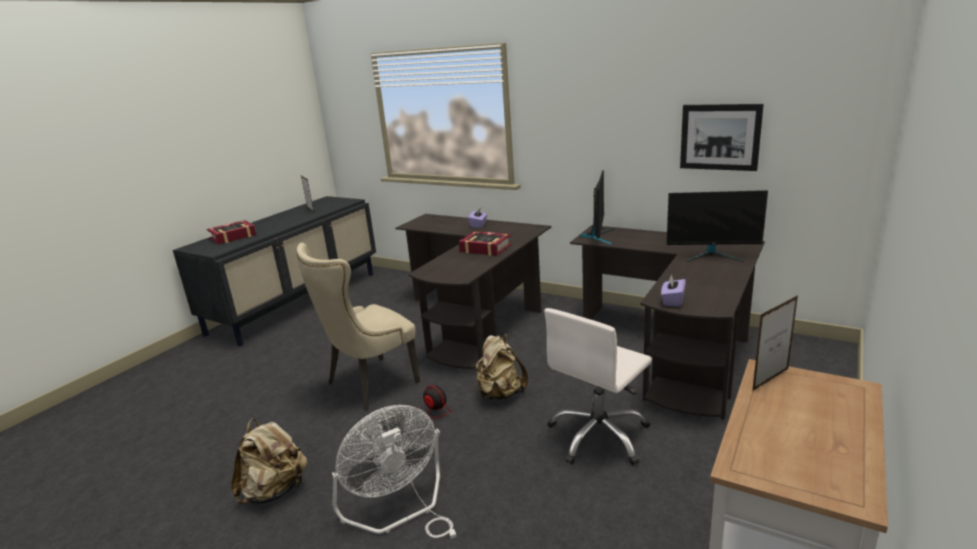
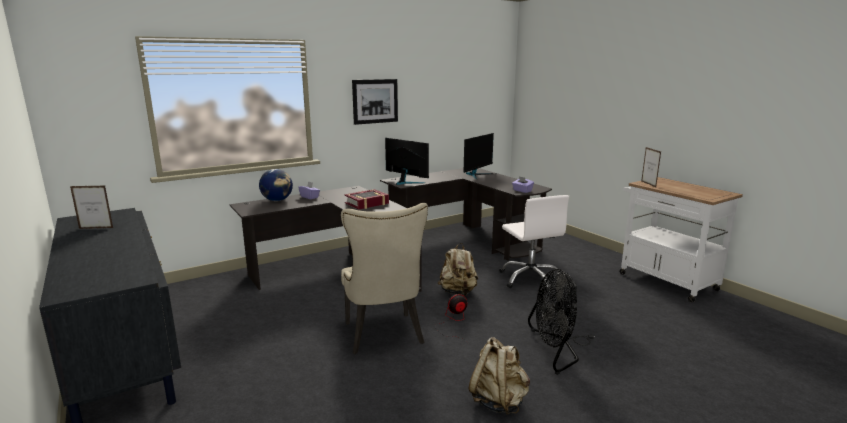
camera: 65 degrees left, 5 degrees down
(233, 237) = (92, 269): book -> none
(405, 510) = (558, 348): white fan -> black fan
(453, 220) = (277, 200): none -> globe
(720, 137) = (448, 108): picture -> picture (375, 101)

